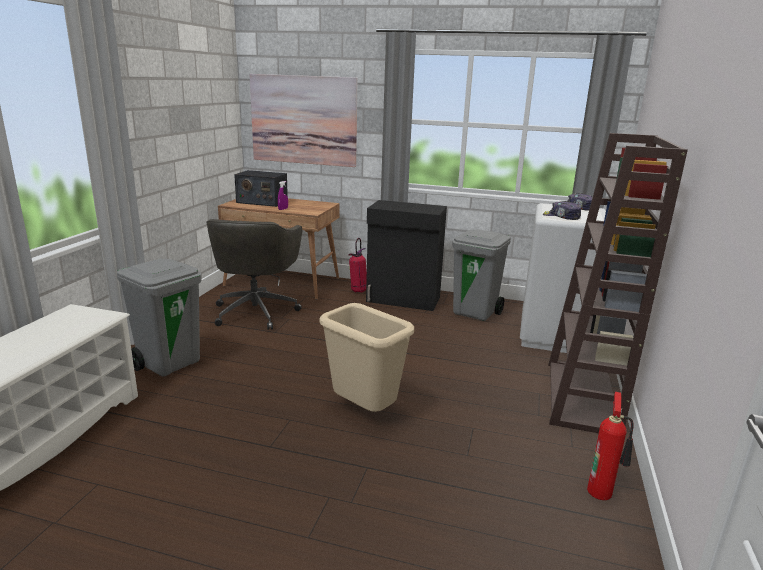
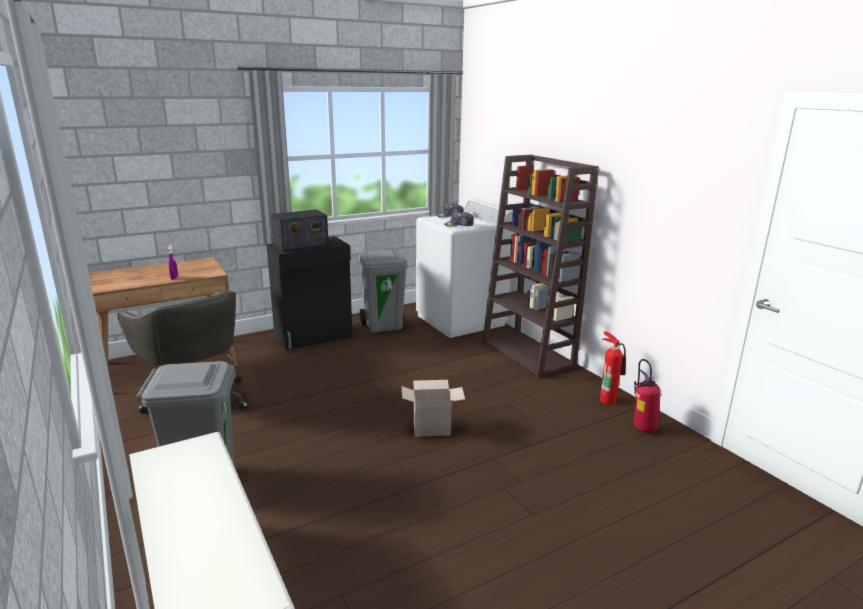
camera: 45 degrees left, 0 degrees up
(261, 202) = (127, 277): radio -> radio (300, 245)
(303, 120) = (151, 171): picture -> none
(358, 291) = (261, 344): fire extinguisher -> fire extinguisher (642, 428)
(364, 412) = (433, 428): beige trash can -> cardboard box

